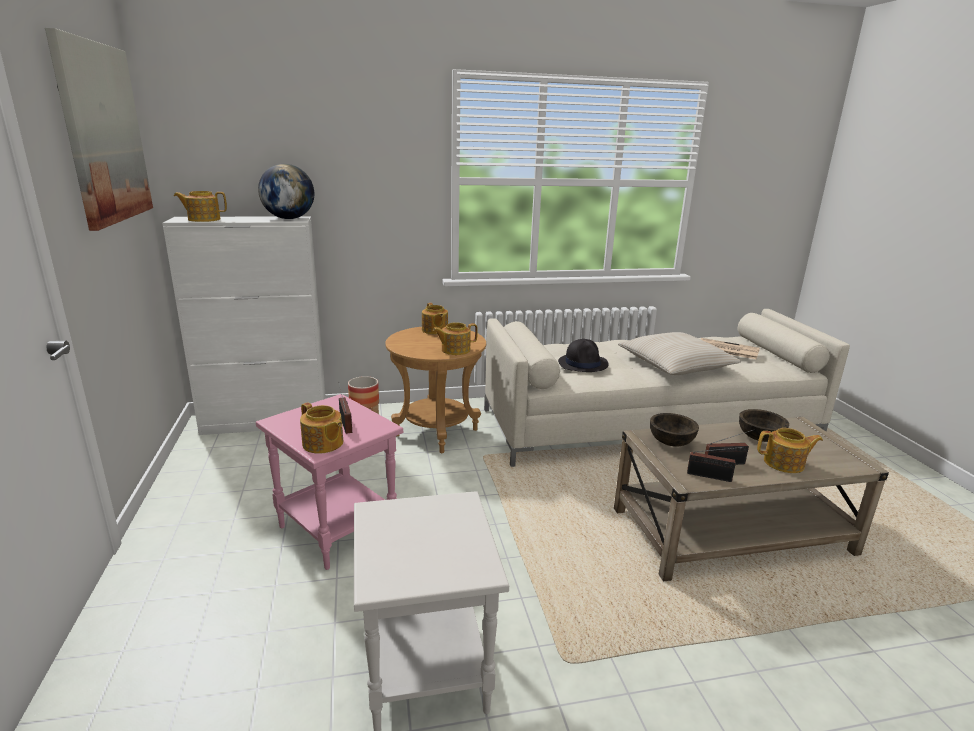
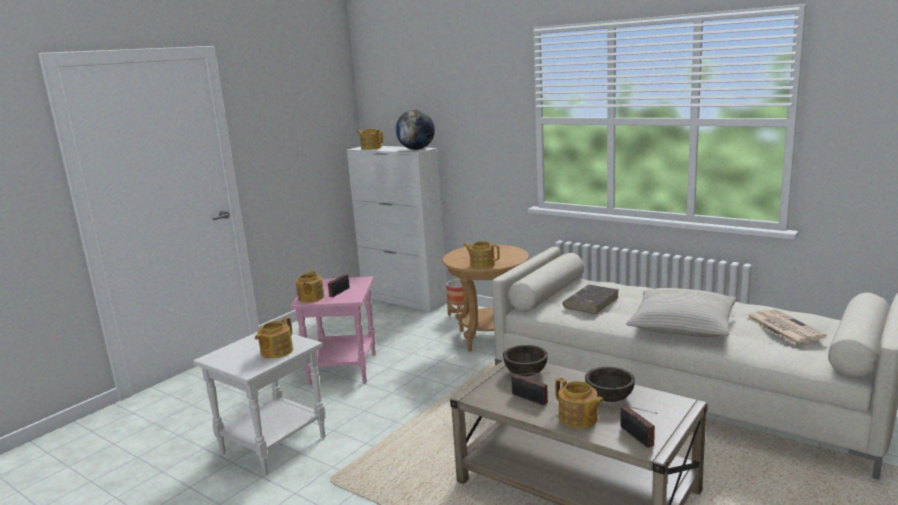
camera: 50 degrees right, 5 degrees down
(102, 133) = (305, 97): picture -> none
(434, 330) = (502, 249): teapot -> teapot (276, 352)
(583, 364) = (591, 302): black hat -> brown book
(711, 477) = (496, 401): radio -> radio (638, 437)

